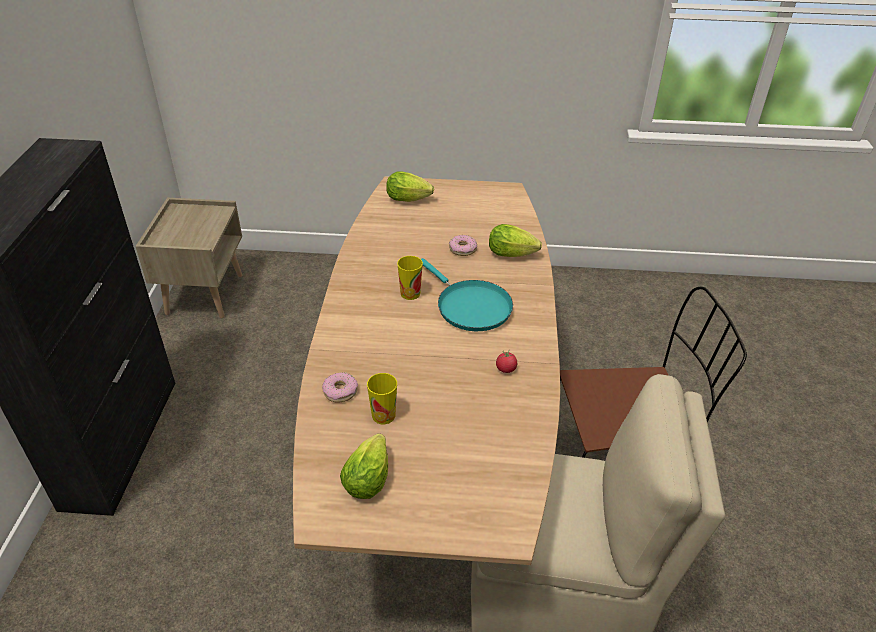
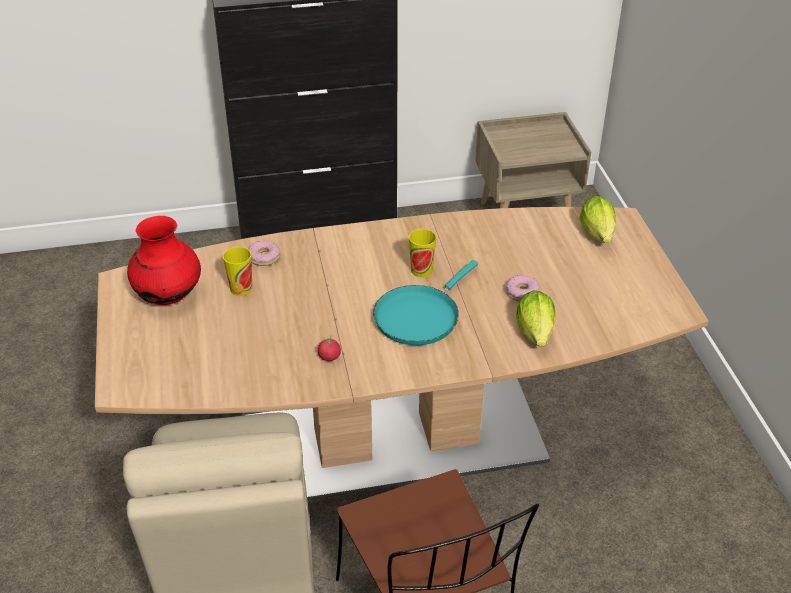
camera: 75 degrees right, 0 degrees up
(369, 477) = (168, 295): lettuce -> red vase

